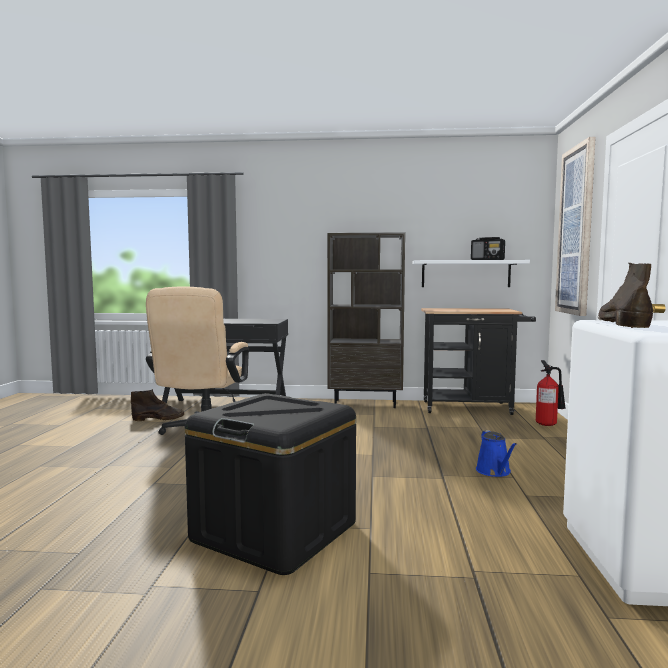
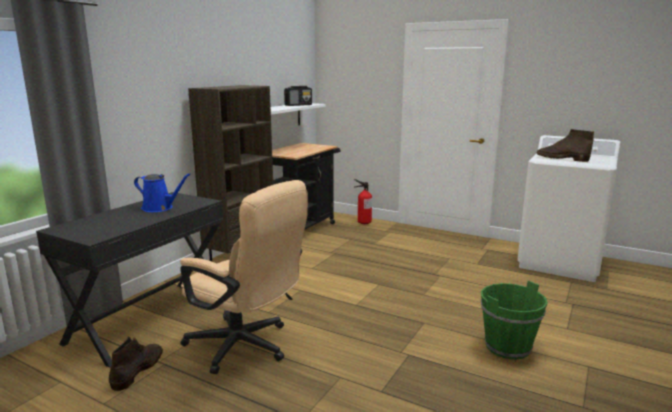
camera: 65 degrees left, 10 degrees up
(274, 532) = (508, 347): black storage box -> green bucket
(494, 472) = (437, 260): blue watering can -> blue watering can (160, 208)
(576, 231) = (361, 83): picture -> none

